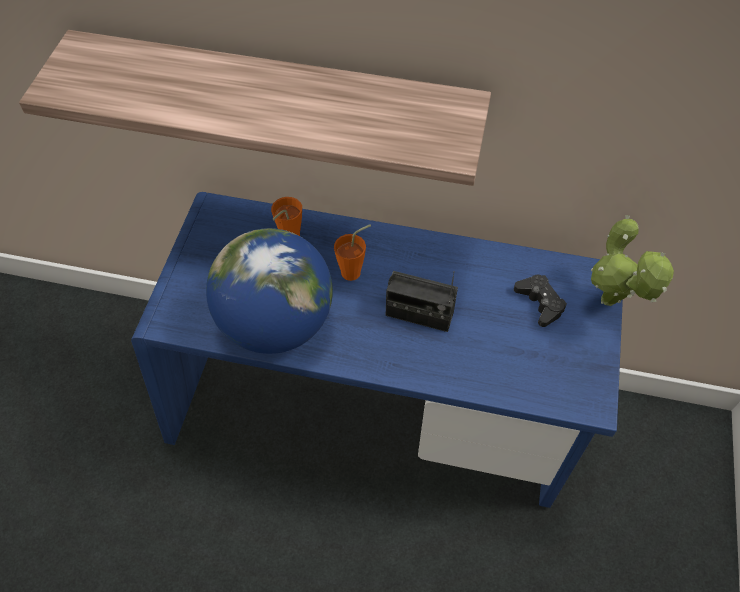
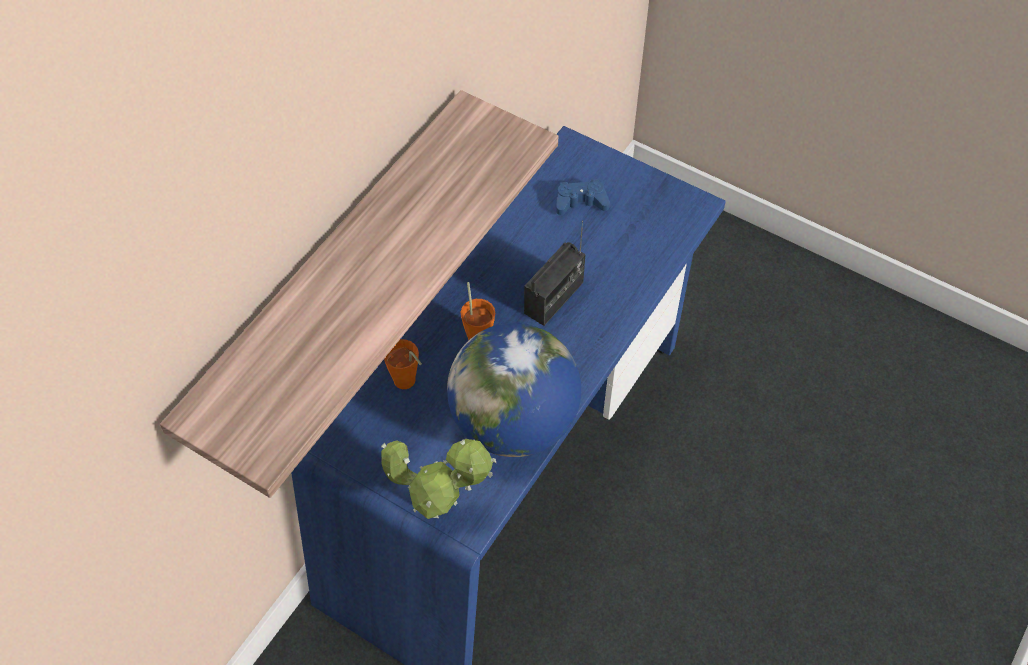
camera: 70 degrees left, 0 degrees up
(540, 303) = (580, 202): black game controller -> blue game controller
(611, 304) = (604, 152): potted plant -> potted plant (439, 509)

